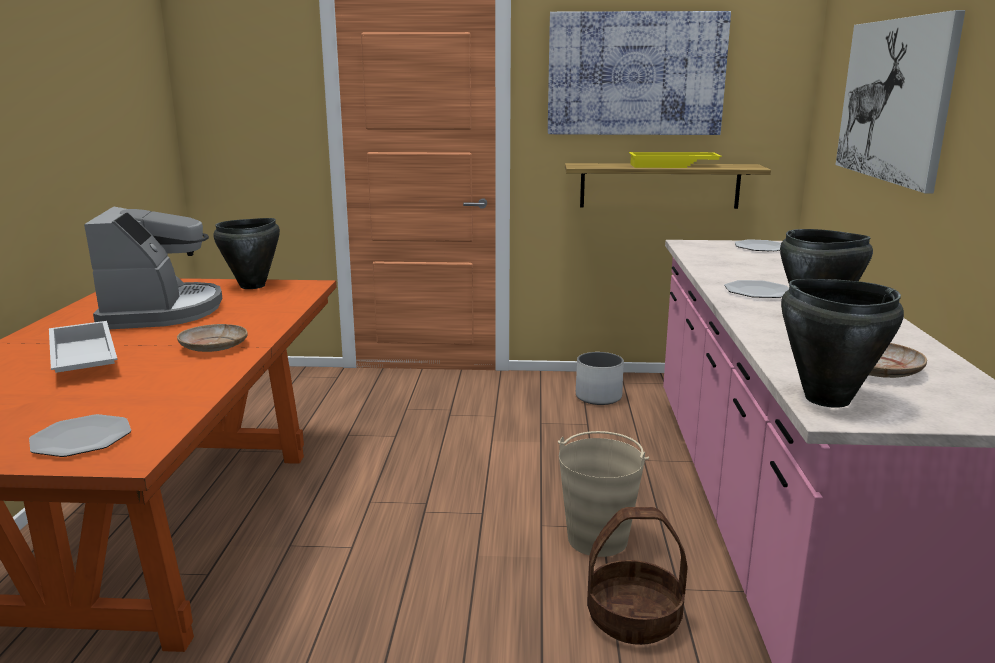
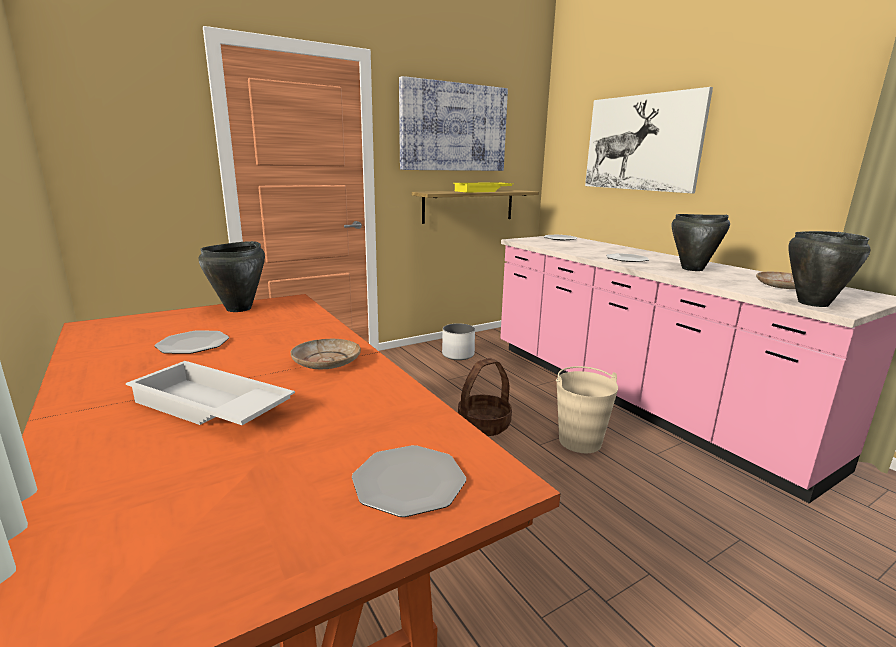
camera: 35 degrees left, 0 degrees up
(162, 311) = (193, 344): coffee machine -> plate
(634, 618) = (662, 480): basket -> basket (484, 424)

